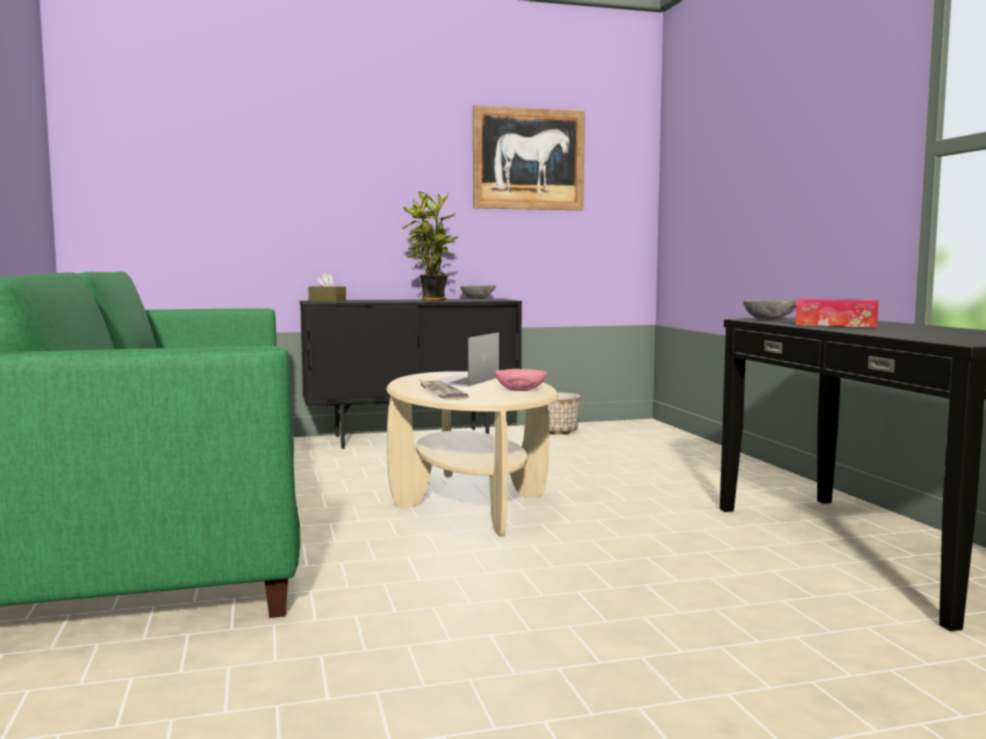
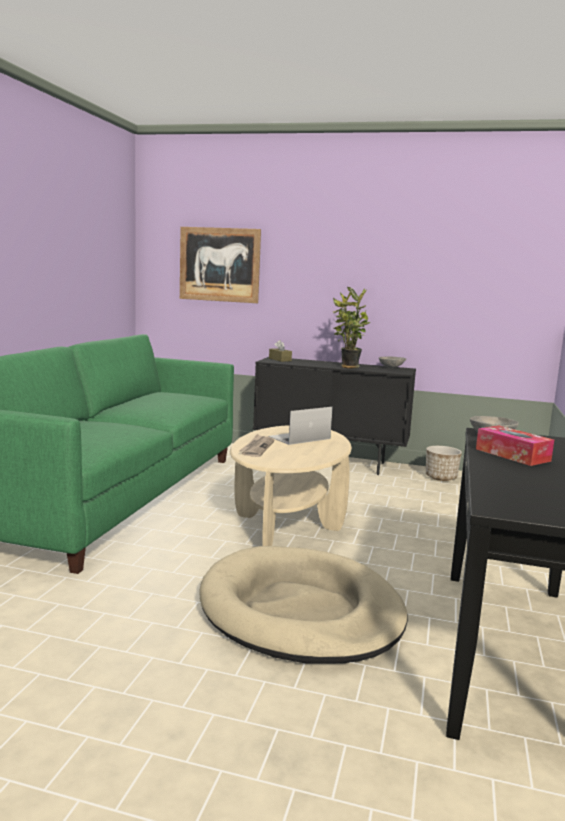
camera: 30 degrees right, 5 degrees up
(521, 390) = (311, 455): pink bowl -> none
(528, 159) = (449, 260): picture -> picture (219, 264)
(637, 575) = (300, 611): none -> beige dog bed

